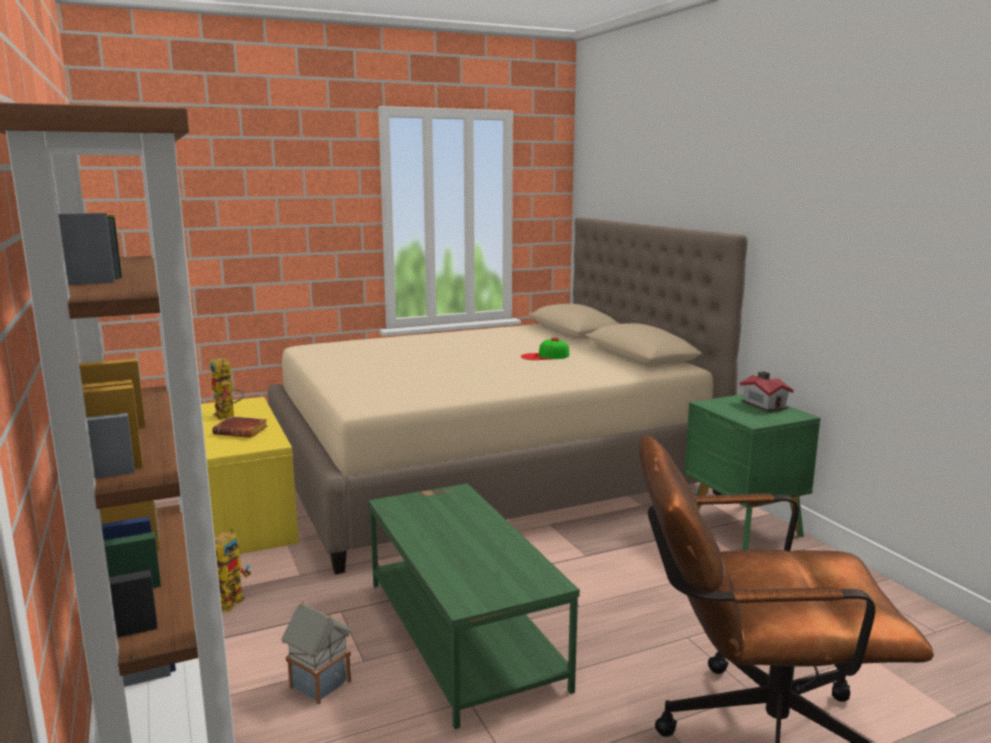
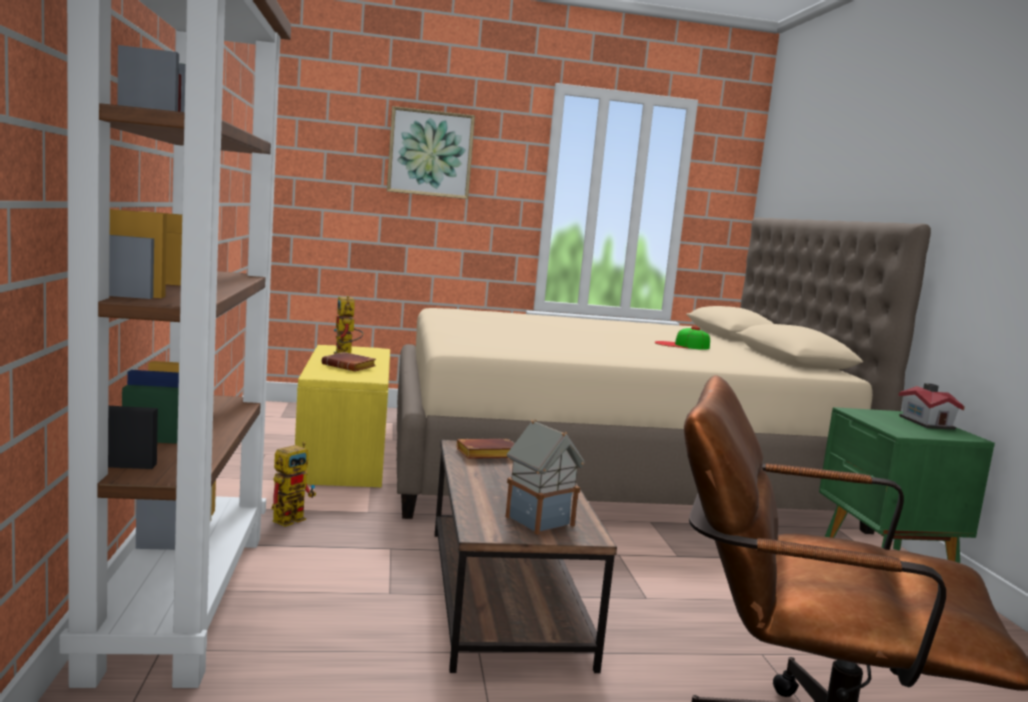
camera: 15 degrees right, 5 degrees down
(264, 189) = (430, 153): none -> picture
(319, 684) = (334, 601): toy house -> toy house (538, 520)
(419, 510) = (486, 455): none -> brown book
(461, 632) = (502, 592): green coffee table -> brown coffee table

